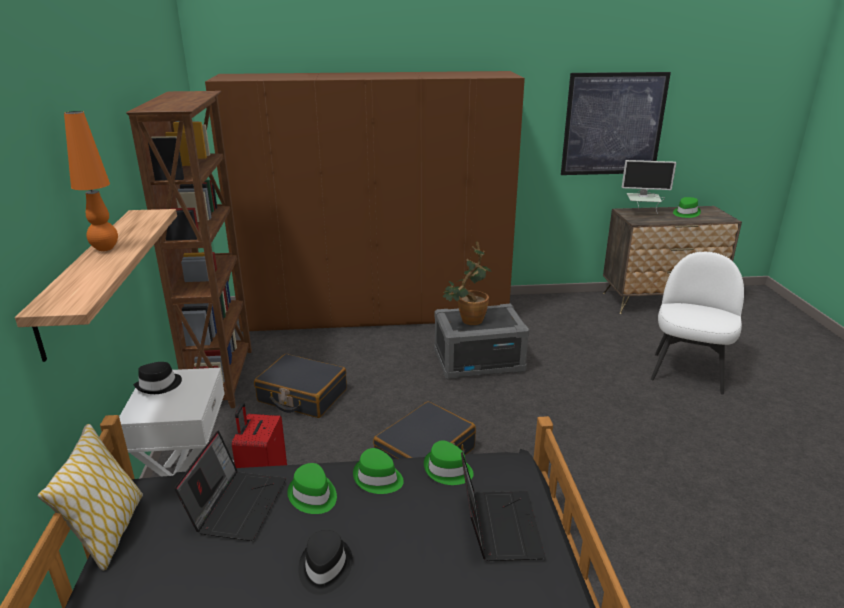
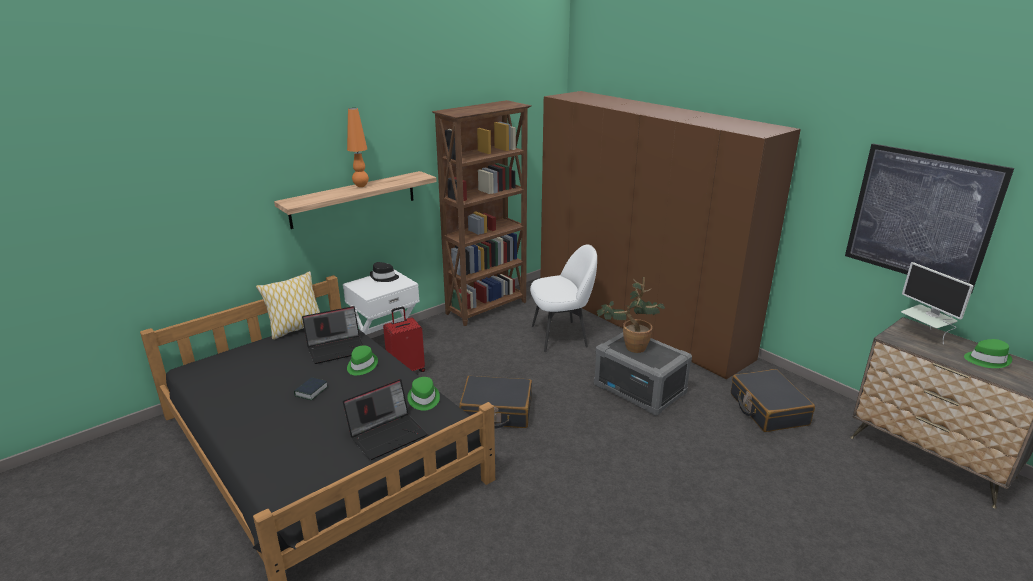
camera: 55 degrees right, 0 degrees up
(302, 396) = (503, 340): black suitcase -> black suitcase (768, 409)
(324, 568) = (311, 391): black hat -> book
(378, 478) = (393, 379): green hat -> none
(687, 372) = (800, 514): white chair -> white chair (561, 336)

